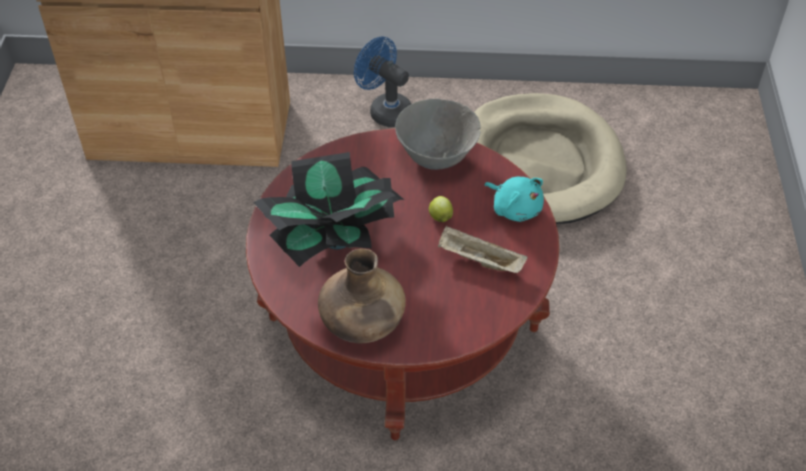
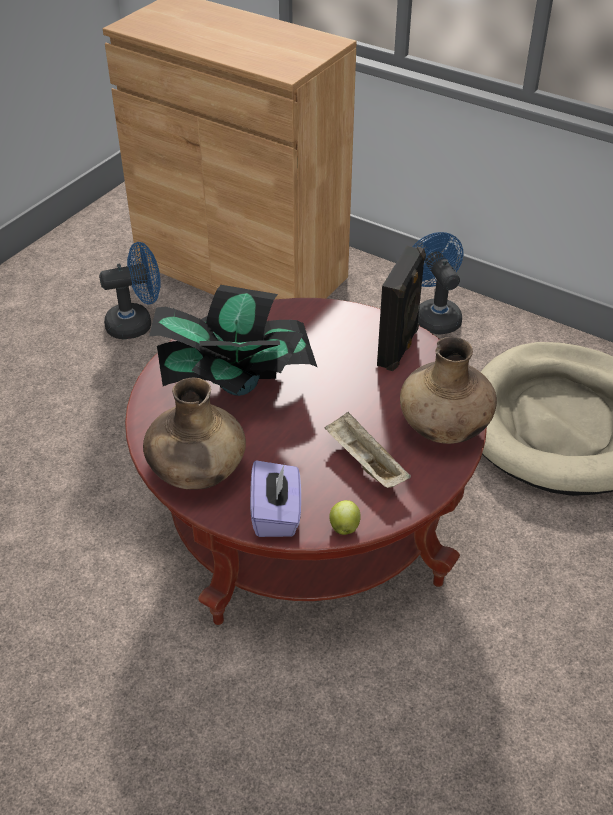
camera: 30 degrees right, 5 degrees down
(133, 218) = (137, 323): none -> blue fan
(436, 156) = (399, 348): grey bowl -> black speaker
(440, 217) = (357, 405): apple -> apple (344, 527)
(447, 329) = (276, 514): none -> purple tissue box
(515, 208) = (444, 428): turquoise plush toy -> brown vase

